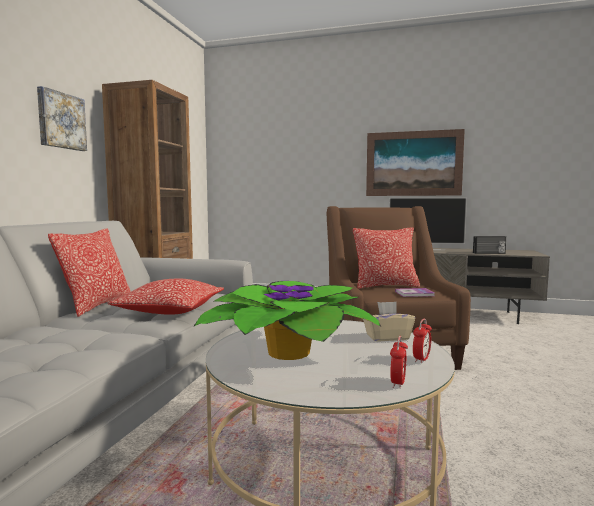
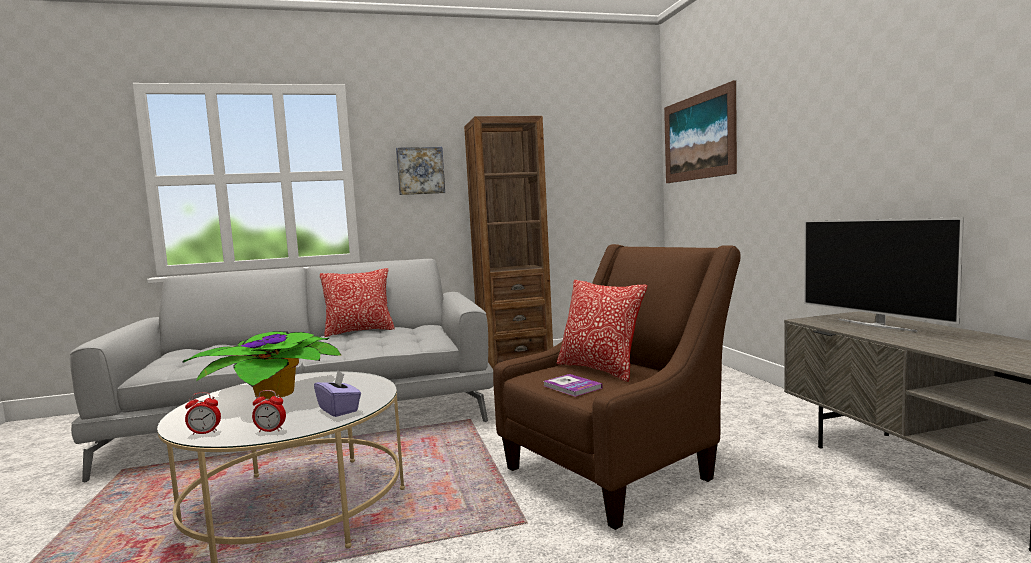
camera: 60 degrees right, 0 degrees up
(170, 311) = (365, 345): pillow -> none
(387, 337) = (339, 410): beige tissue box -> purple tissue box
(413, 163) = (902, 145): picture -> picture (698, 137)
(489, 253) = (970, 355): radio -> none

